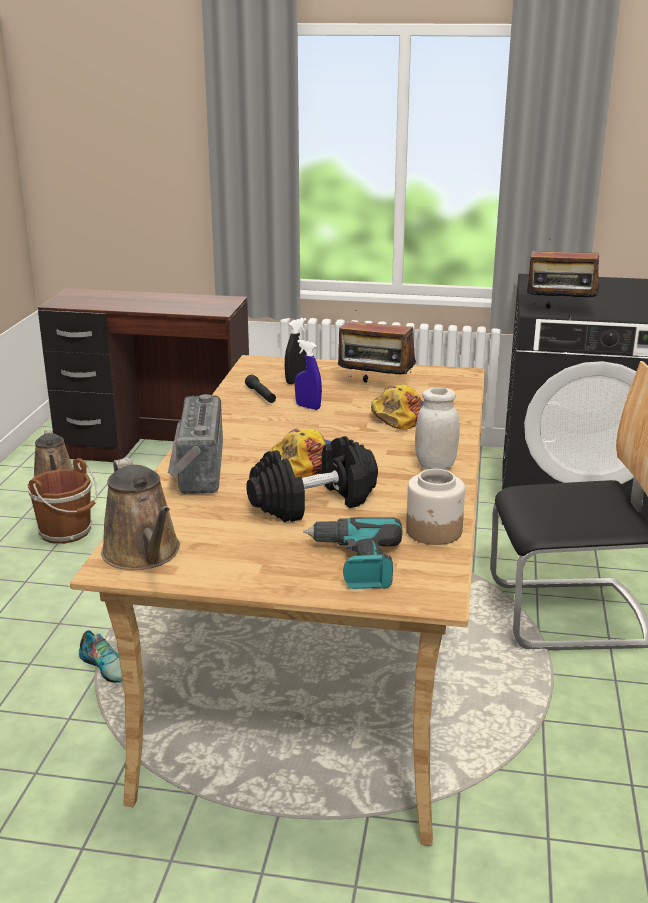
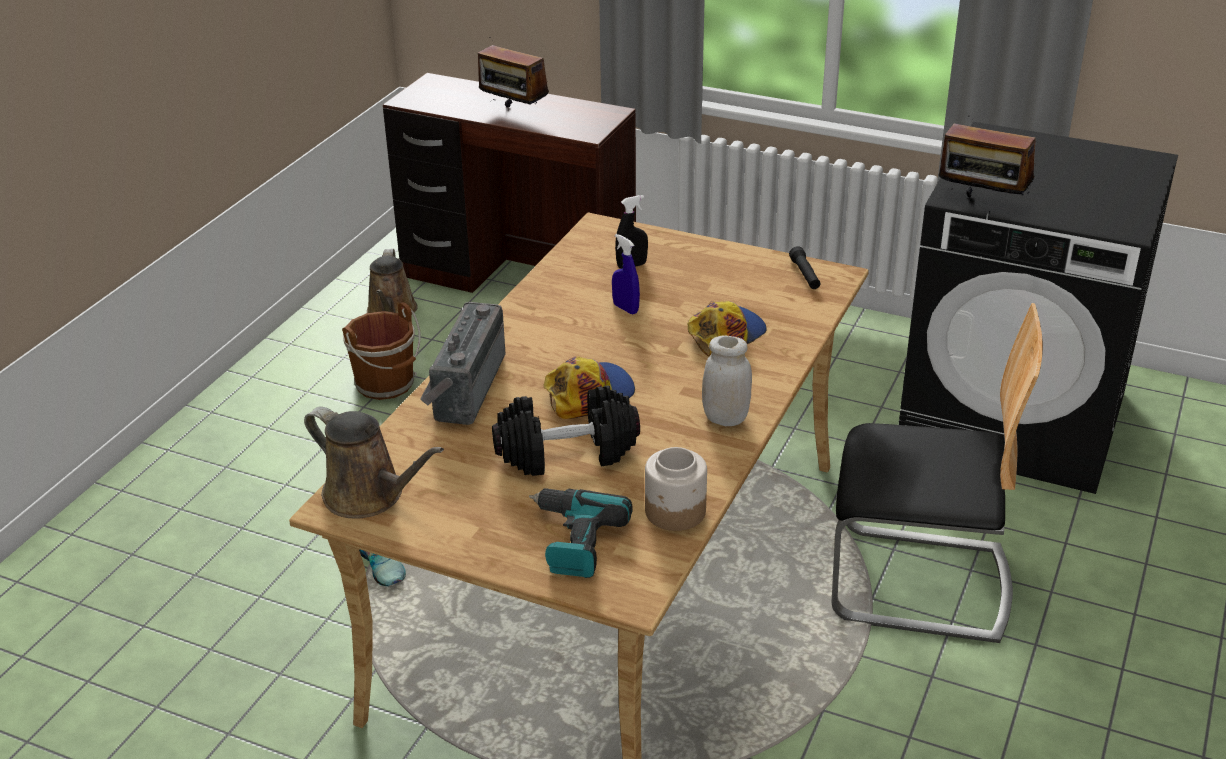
camera: 15 degrees right, 10 degrees up
(144, 554) = (369, 496): brown watering can -> brown watering can turned 45 degrees counterclockwise
(261, 395) = (580, 283): black flashlight -> black flashlight (805, 275)
(375, 386) = (719, 284): radio -> radio (513, 112)

